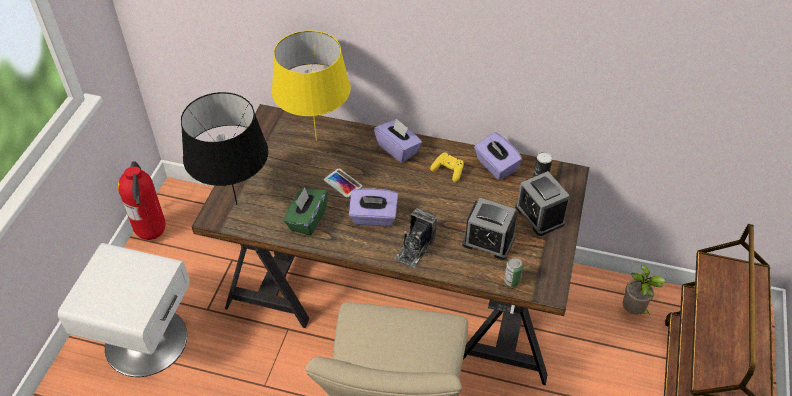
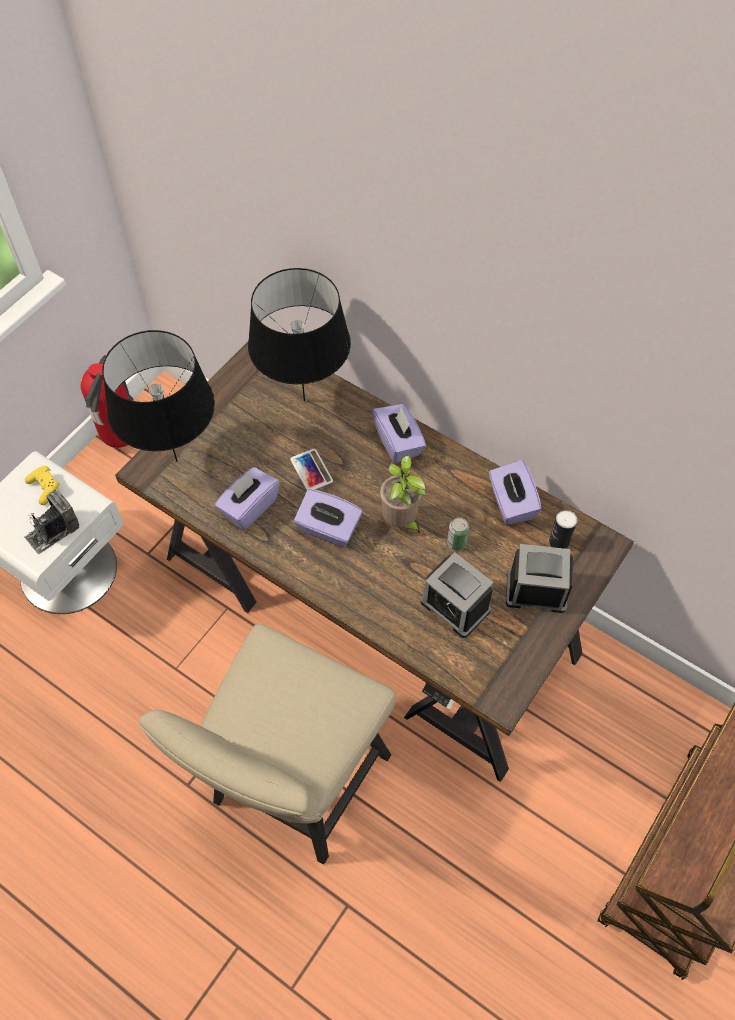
camera: 20 degrees right, 10 degrees up
(307, 220) = (249, 507): green tissue box -> purple tissue box
(316, 139) = (304, 400): yellow table lamp -> black table lamp
(415, 248) = (361, 587): camera -> camera (53, 532)
(448, 171) = (448, 492): yellow game controller -> yellow game controller (45, 488)
(511, 281) = (460, 670): can -> can (456, 543)
(539, 215) = (536, 590): alarm clock -> alarm clock turned 105 degrees clockwise
(634, 311) = (655, 724): potted plant -> potted plant (401, 521)

